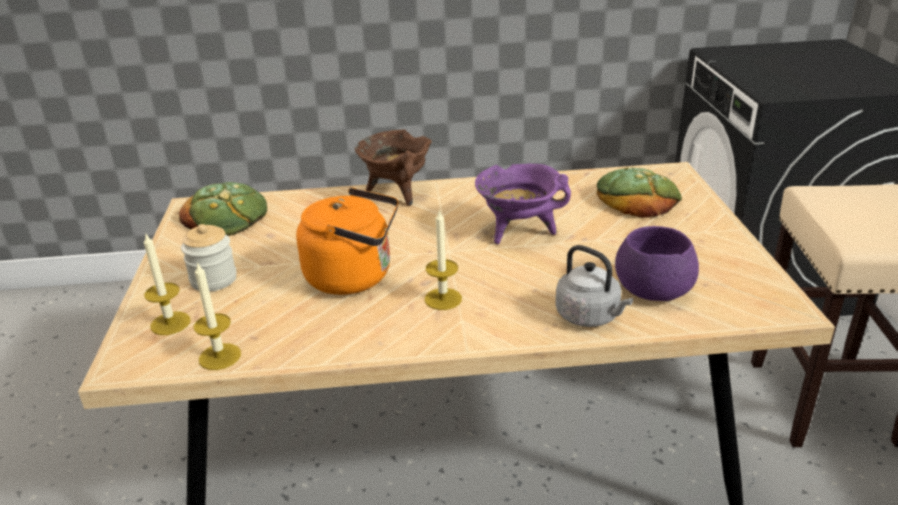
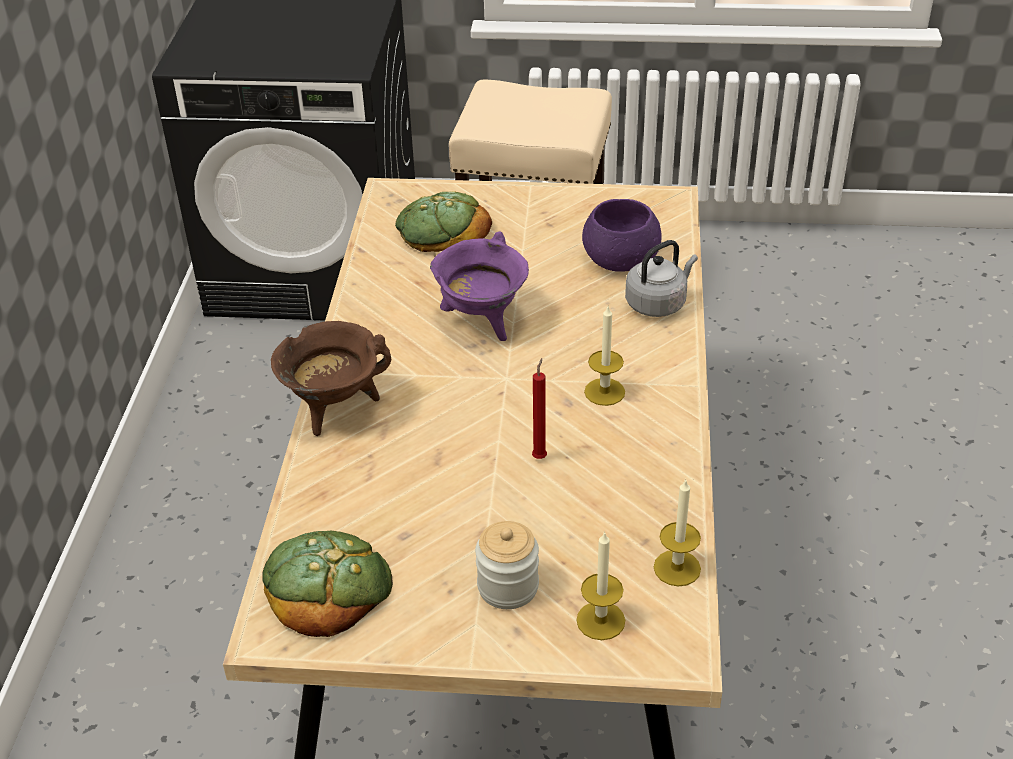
camera: 80 degrees left, 10 degrees up
(354, 277) = (540, 456): orange kettle -> red candle

